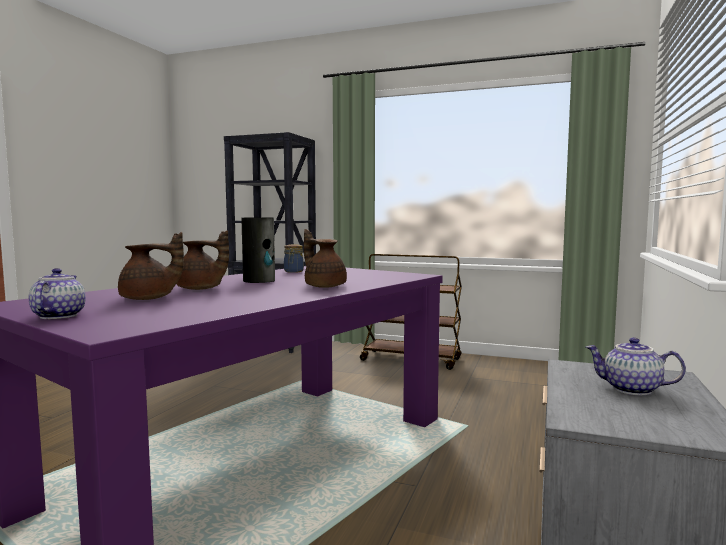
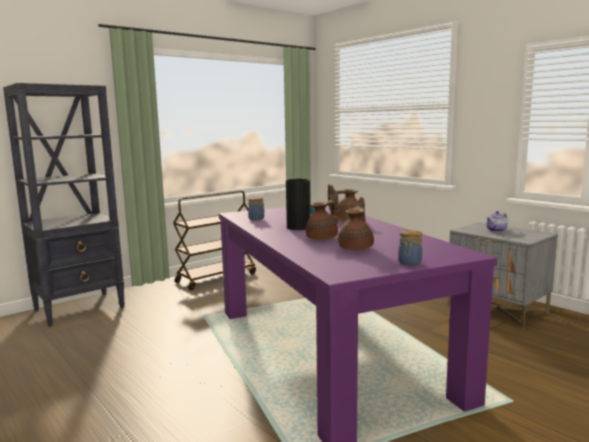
camera: 60 degrees left, 5 degrees up
(57, 316) = (409, 263): teapot -> jar

